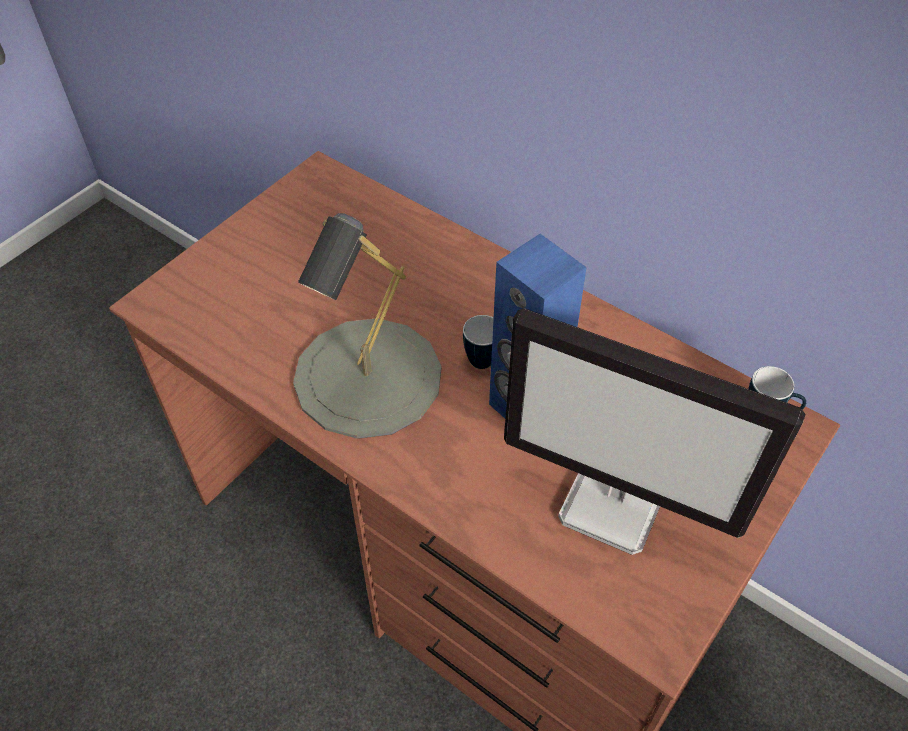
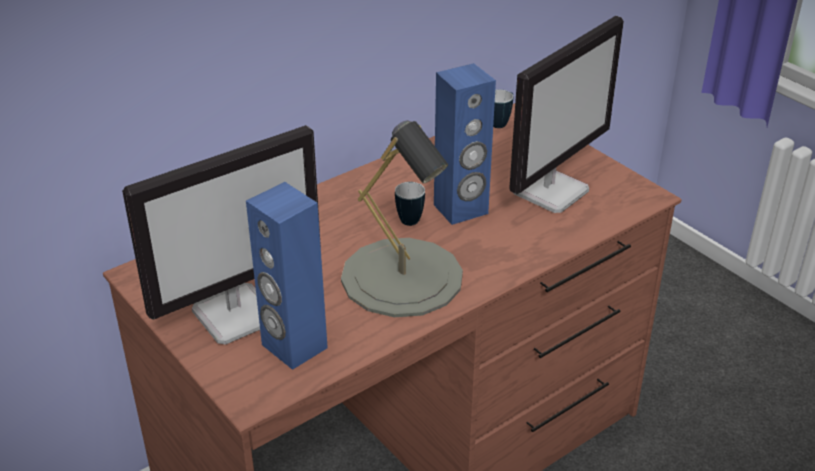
camera: 75 degrees left, 15 degrees down
(230, 313) = (293, 347): none -> blue speaker
(273, 258) = (237, 314): none -> monitor

